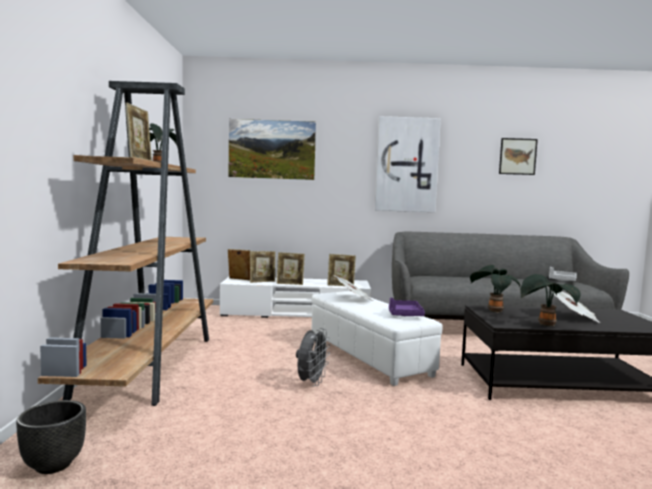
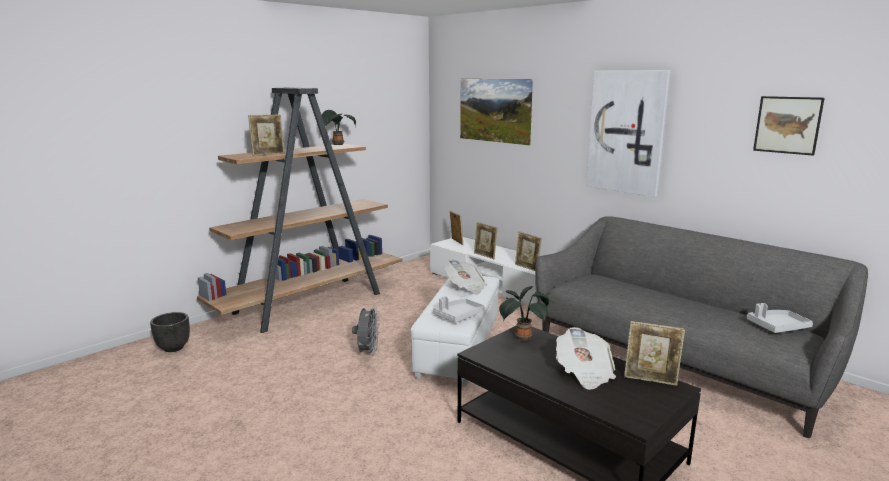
camera: 45 degrees right, 10 degrees up
(262, 282) = (468, 248): picture frame -> picture frame (650, 380)
(311, 383) = (367, 352): grey fan -> grey fan turned 60 degrees counterclockwise
(404, 314) = (458, 316): purple tray -> grey tray
(545, 325) = (516, 368): potted plant -> none

